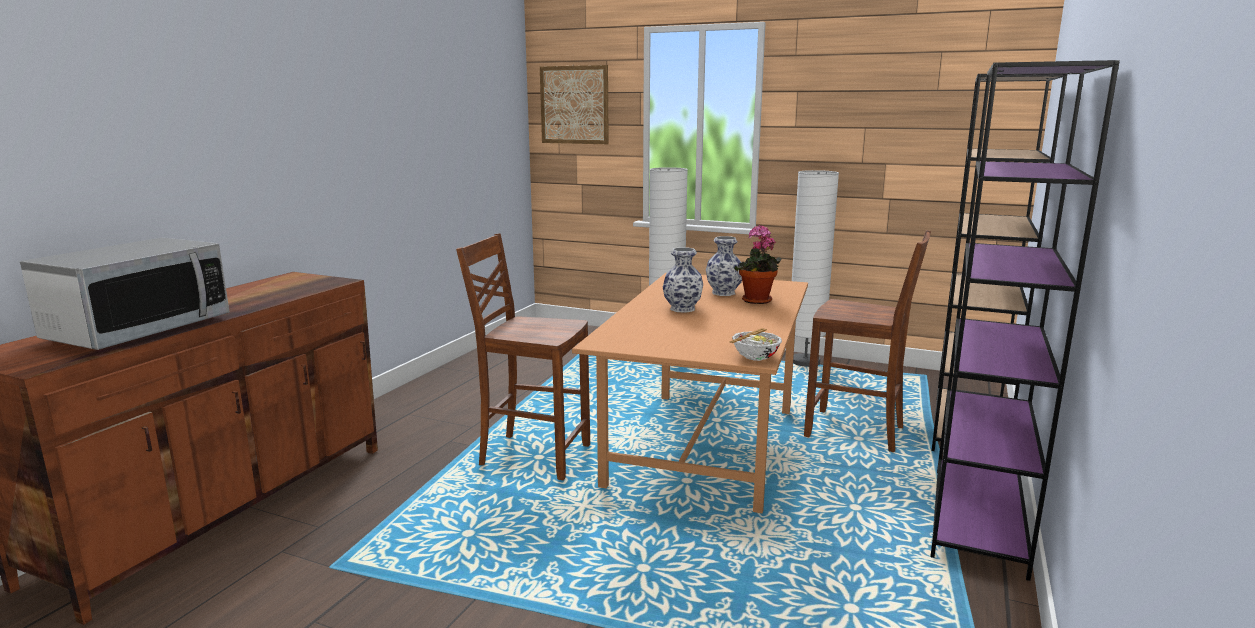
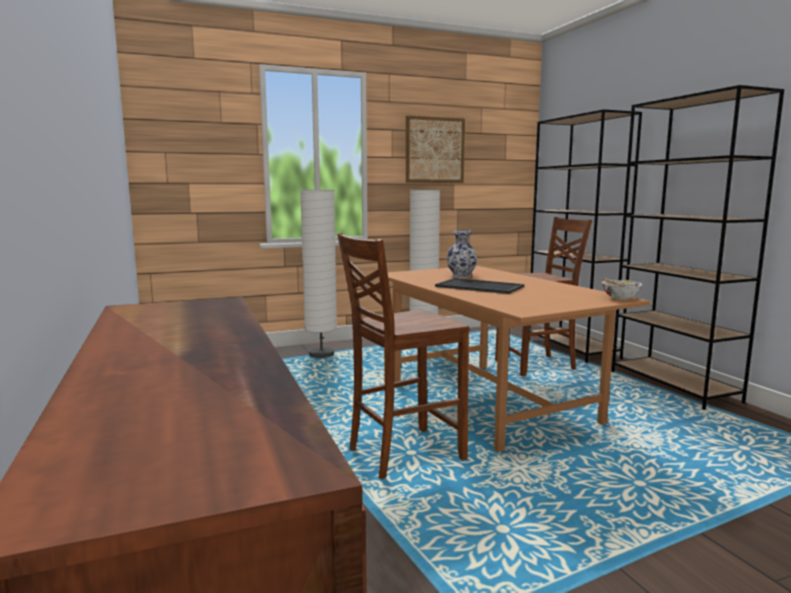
camera: 45 degrees left, 5 degrees down
(139, 329) = (205, 386): microwave -> none
(574, 104) = (185, 132): picture -> picture (435, 149)
(682, 308) = (478, 287): vase -> tray
(757, 301) = (497, 277): potted plant -> none
(978, 521) = (674, 386): purple bookcase -> beige bookcase

